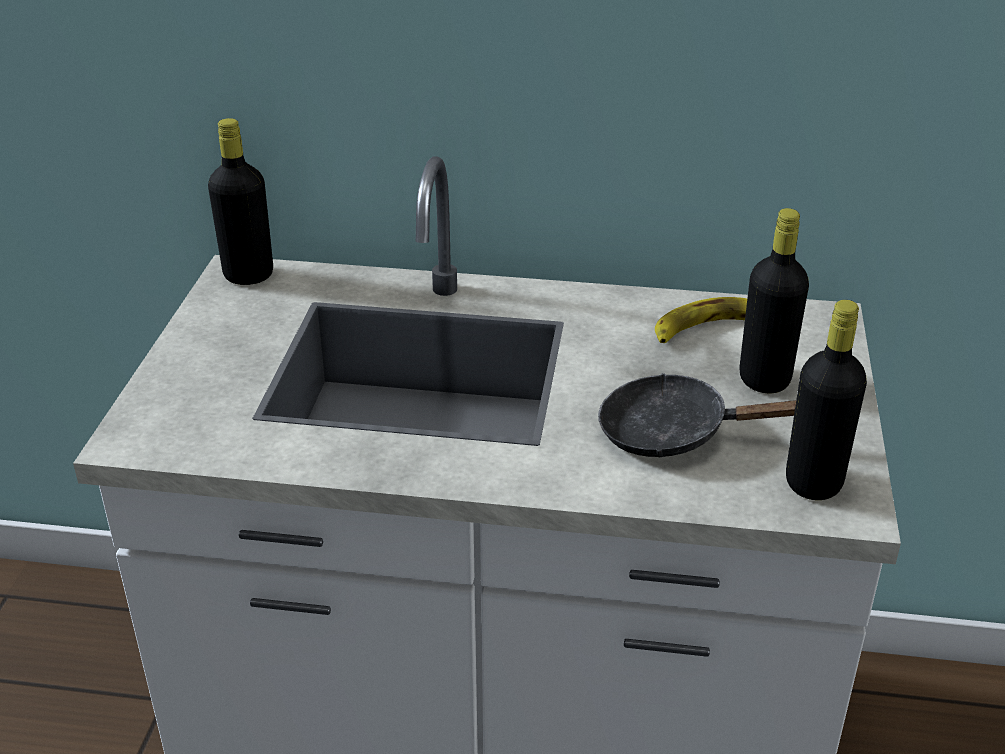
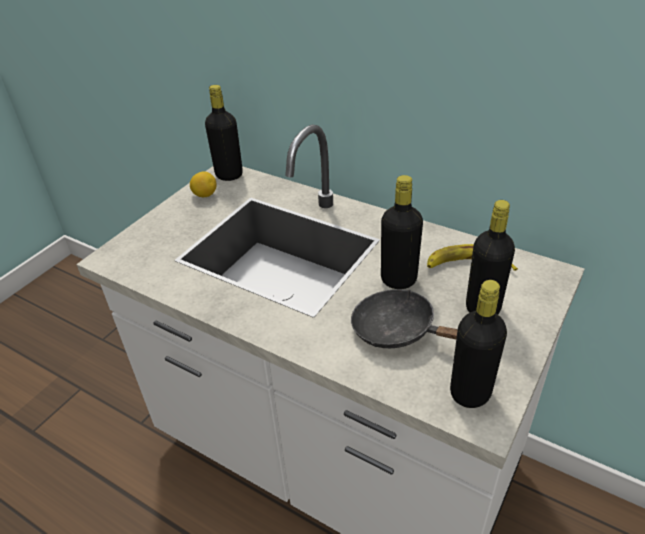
camera: 25 degrees right, 5 degrees up
(229, 313) = (205, 195): none -> lemon
(627, 369) = (398, 280): none -> black bottle

